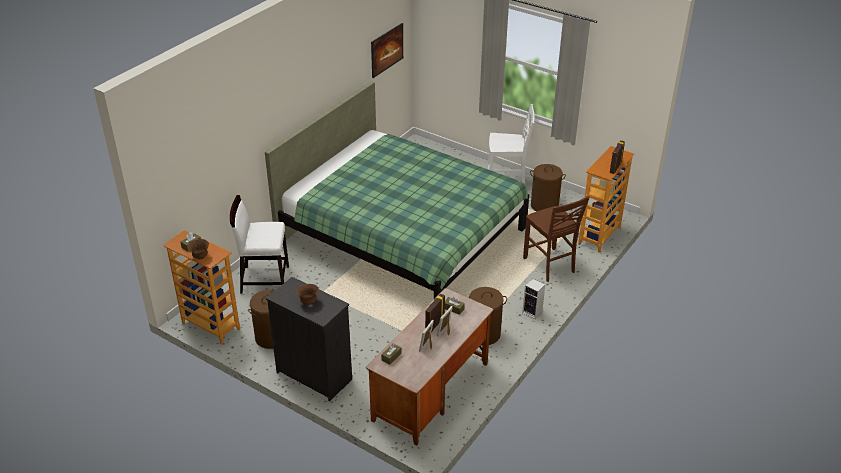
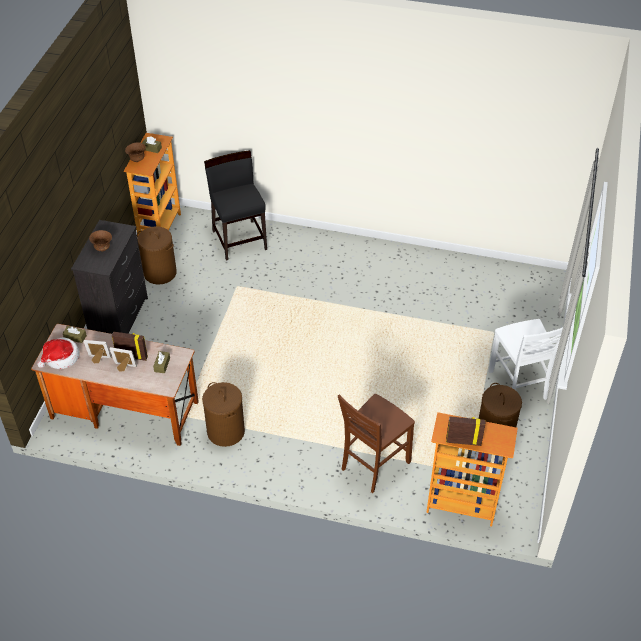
camera: 70 degrees right, 10 degrees up
(264, 279) = (239, 239): white chair -> black chair
(387, 58) = (533, 158): picture -> none
(403, 236) = (360, 319): green bed -> none
(413, 370) = (61, 358): none -> hat
(533, 312) = (280, 467): speaker -> none

